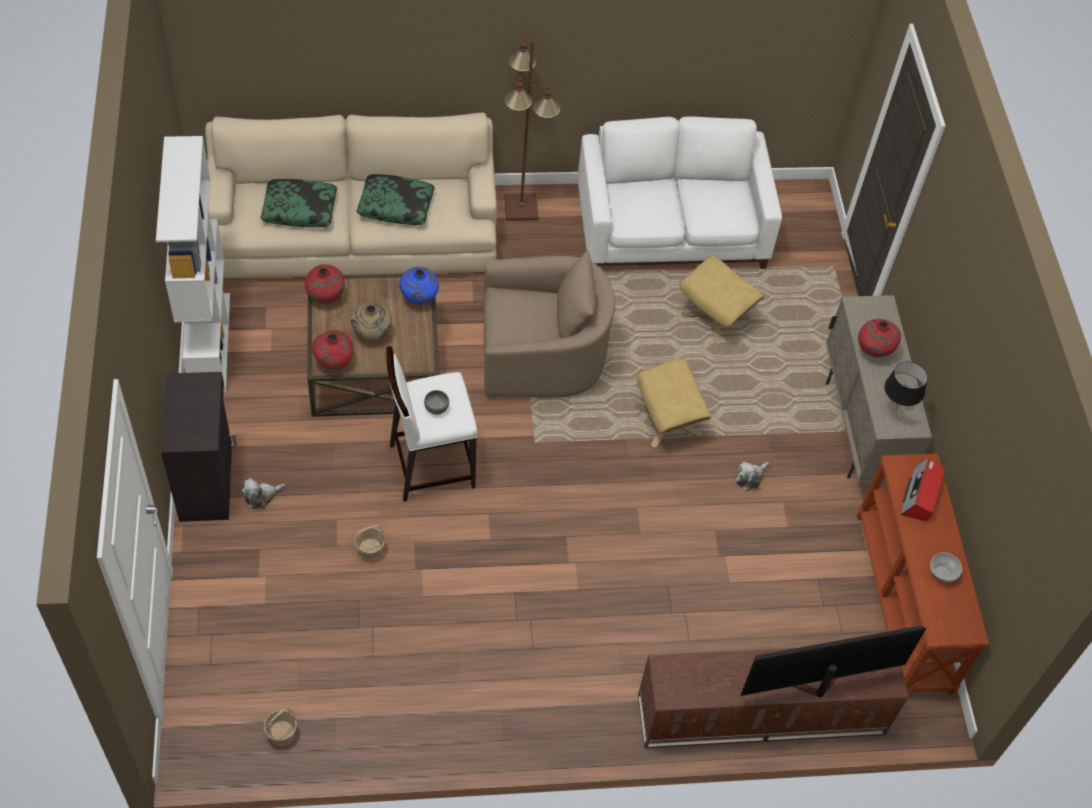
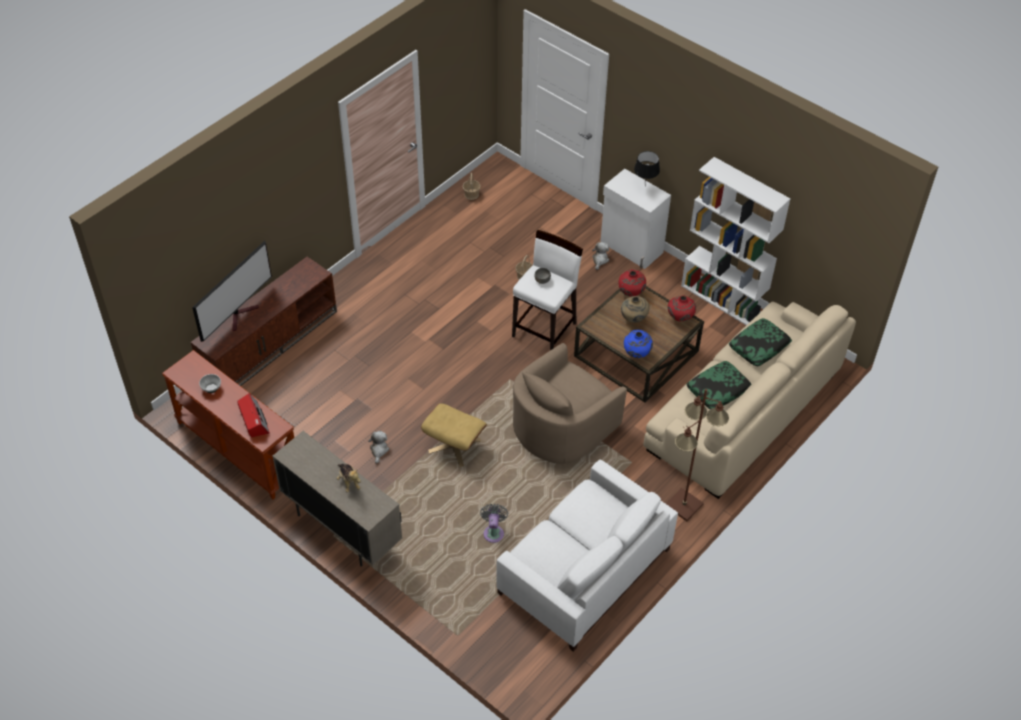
camera: 140 degrees right, 5 degrees down
(207, 481) = (631, 248): black cabinet -> white cabinet
(716, 316) = (493, 532): beige ottoman -> grey fan
(873, 351) = (349, 481): red vase -> plush toy
(895, 410) = (306, 455): black table lamp -> black table lamp (645, 187)

